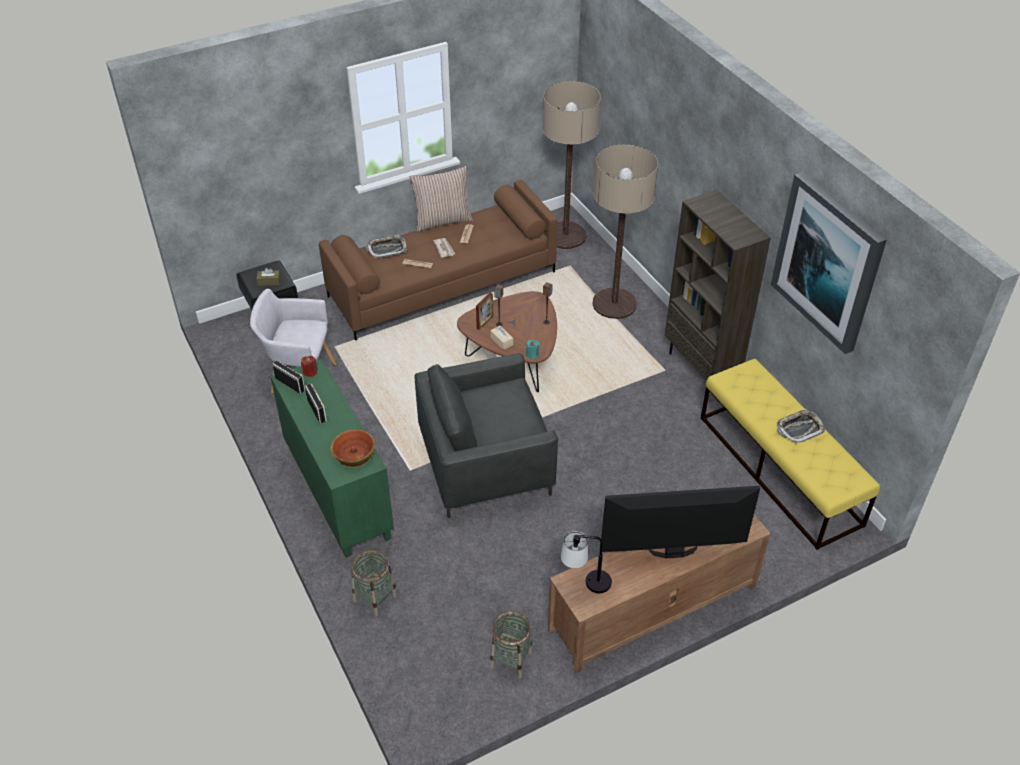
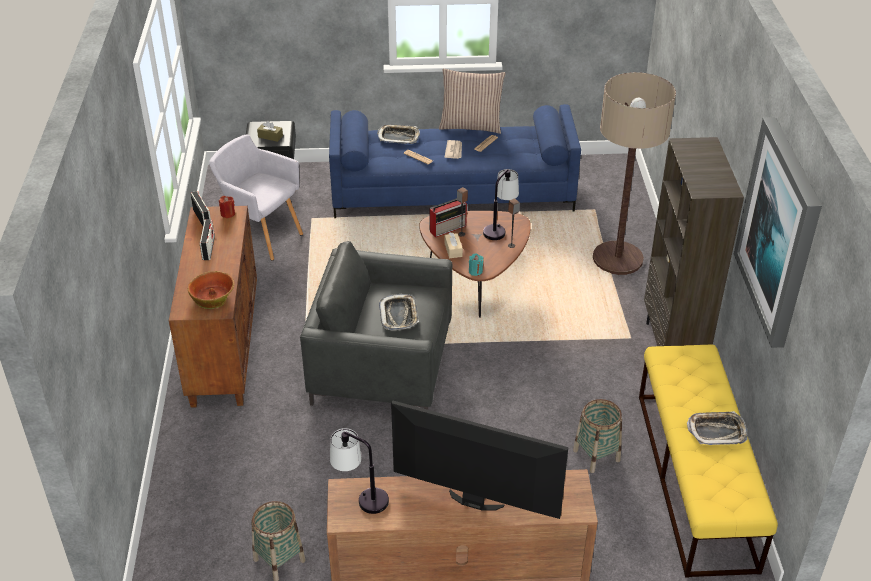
camera: 25 degrees right, 5 degrees down
(337, 493) = (223, 347): green cabinet -> brown cabinet
(375, 598) = (191, 453): basket -> basket (596, 455)
(443, 283) = (453, 191): brown sofa -> blue sofa
(484, 322) = (448, 228): picture frame -> radio
(503, 415) = (399, 315): none -> tray
(526, 309) = (499, 228): none -> table lamp
(565, 236) = (609, 181): floor lamp -> none

